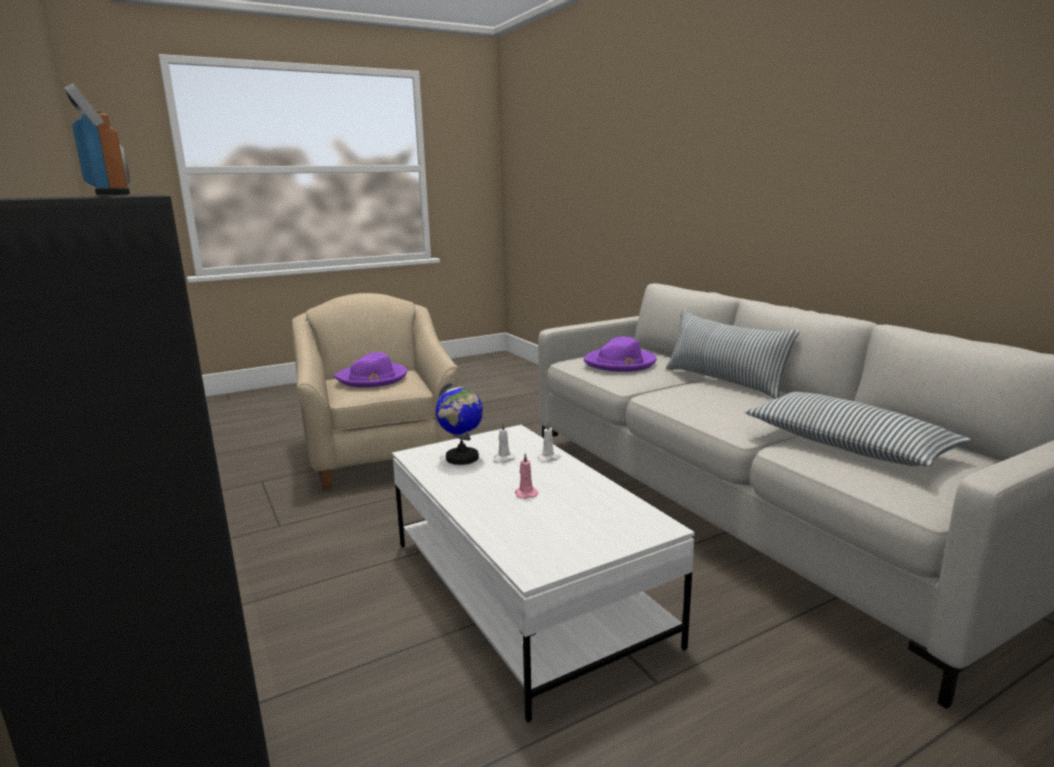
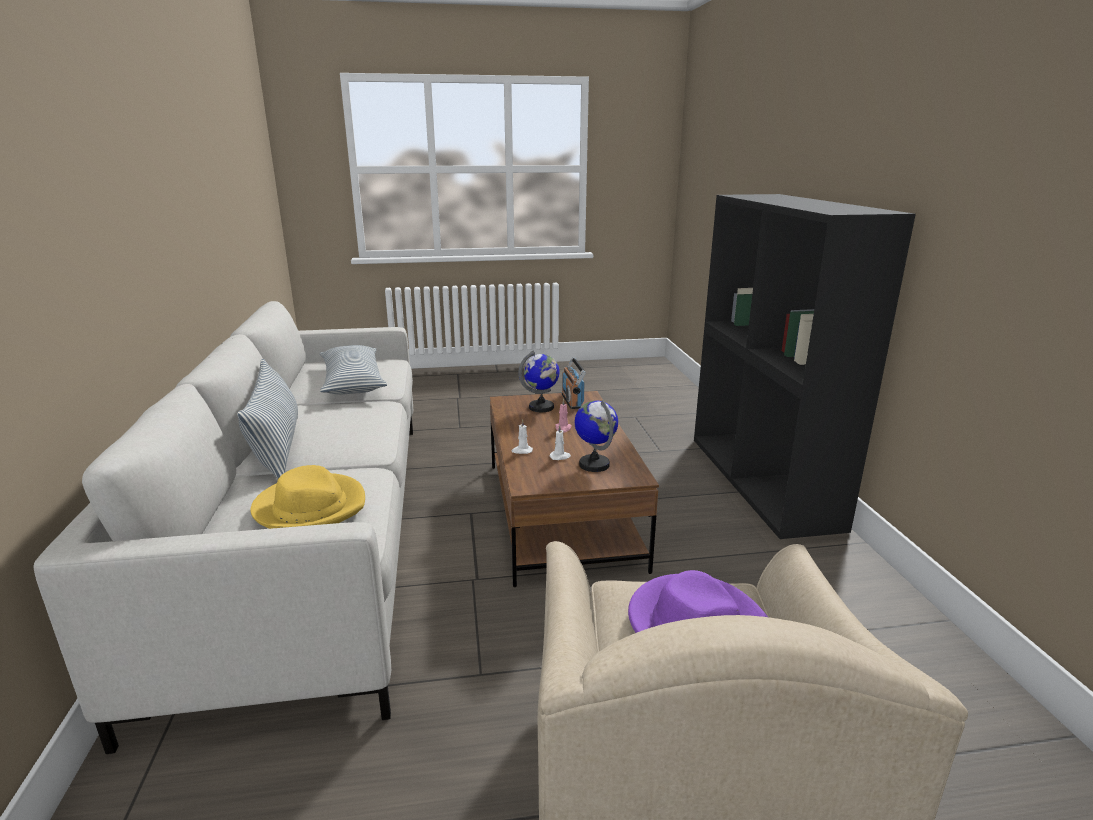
camera: 160 degrees left, 5 degrees up
(111, 195) = (789, 203): radio -> radio (572, 401)
(525, 591) = (560, 513): white coffee table -> brown coffee table
(587, 523) = (541, 407): none -> globe
(620, 363) = (310, 507): purple hat -> yellow hat

